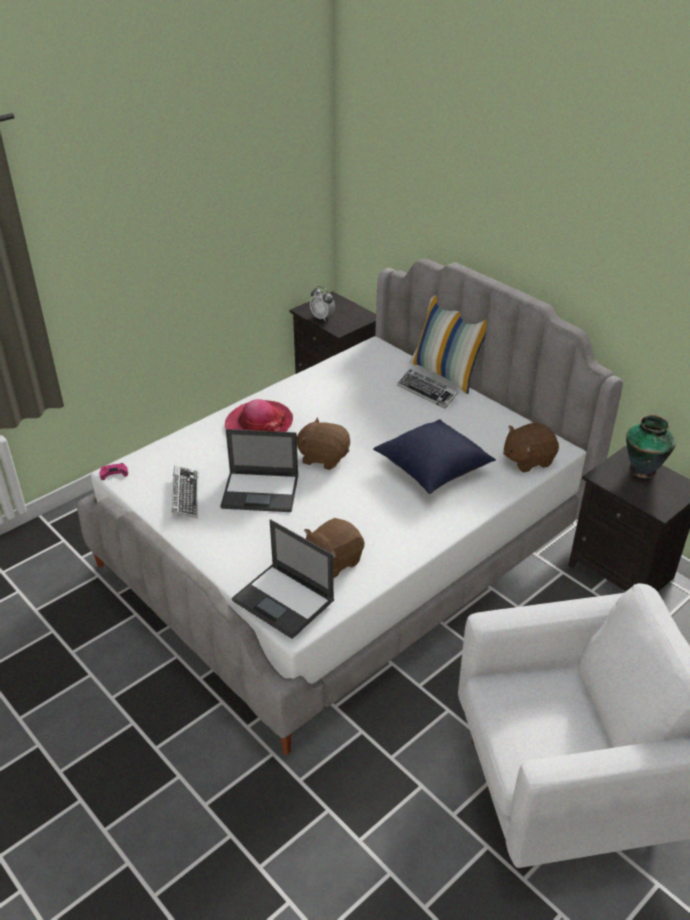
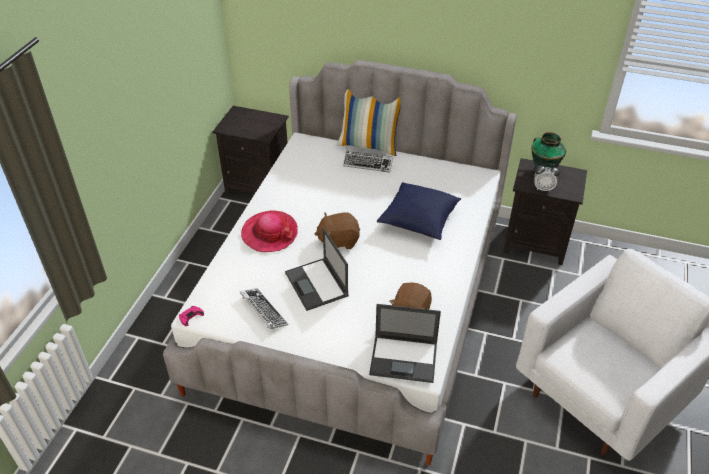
camera: 30 degrees left, 5 degrees up
(261, 491) = (317, 285): laptop -> laptop turned 90 degrees clockwise
(322, 317) = (244, 130): alarm clock -> alarm clock (543, 188)
(528, 460) = (472, 190): brown plush toy -> none

